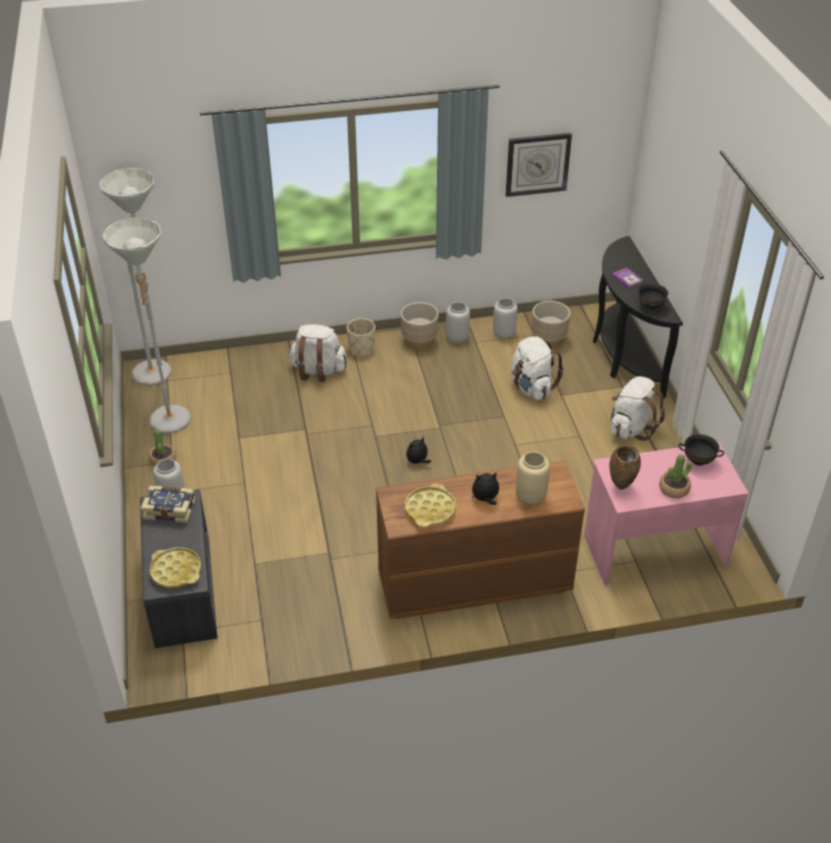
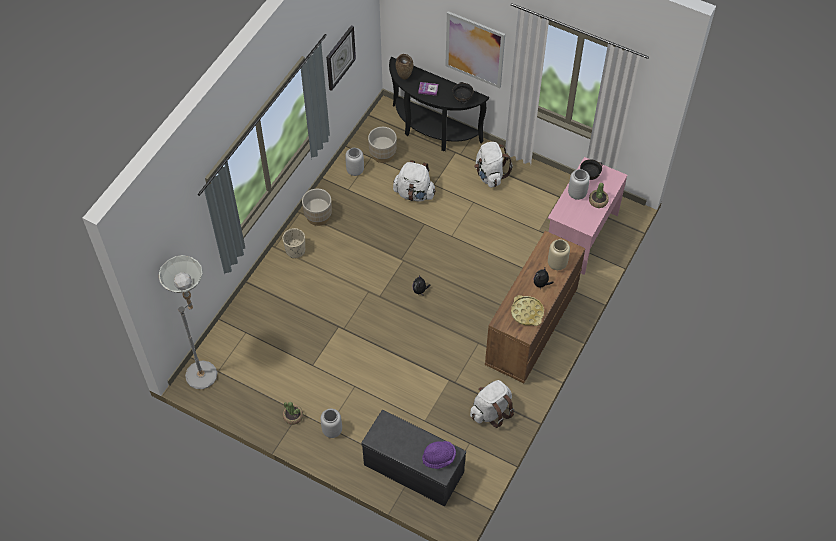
camera: 50 degrees left, 15 degrees up
(170, 426) = (265, 395): grey floor lamp -> none
(170, 509) = (386, 433): book -> none
(176, 571) = (439, 457): yellow tray -> purple hat
(318, 370) = (292, 285): white backpack -> white backpack (491, 411)
(457, 338) = (335, 196): grey vase -> grey vase (577, 194)
(621, 487) = (577, 221): brown vase -> brown vase (404, 78)
(689, 240) = (475, 49): none -> picture

